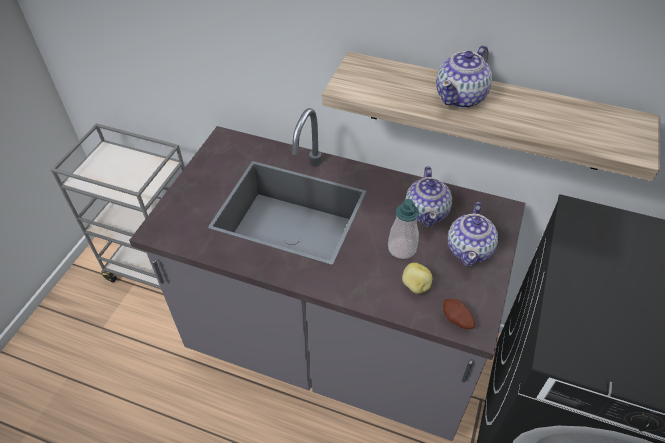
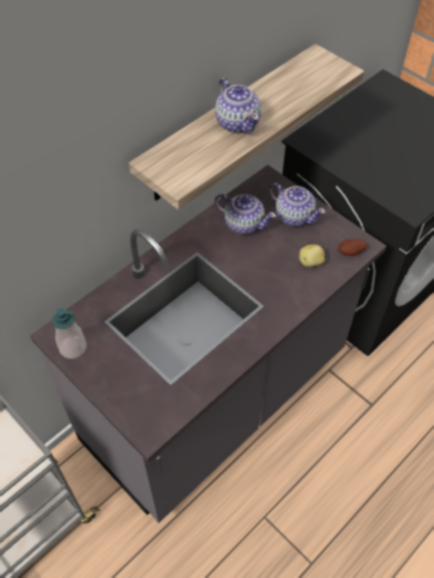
camera: 65 degrees left, 5 degrees up
(402, 248) = (271, 255): soap dispenser -> soap dispenser (73, 347)

